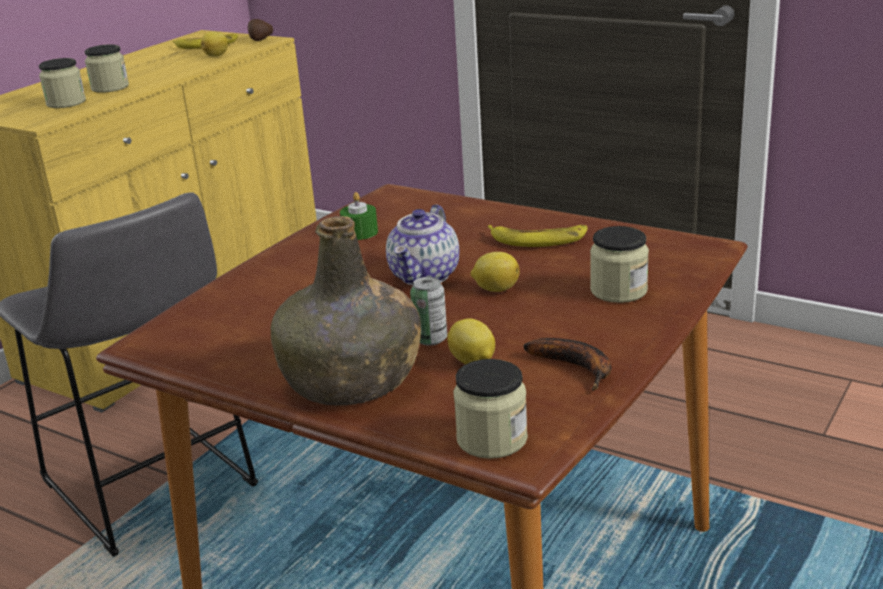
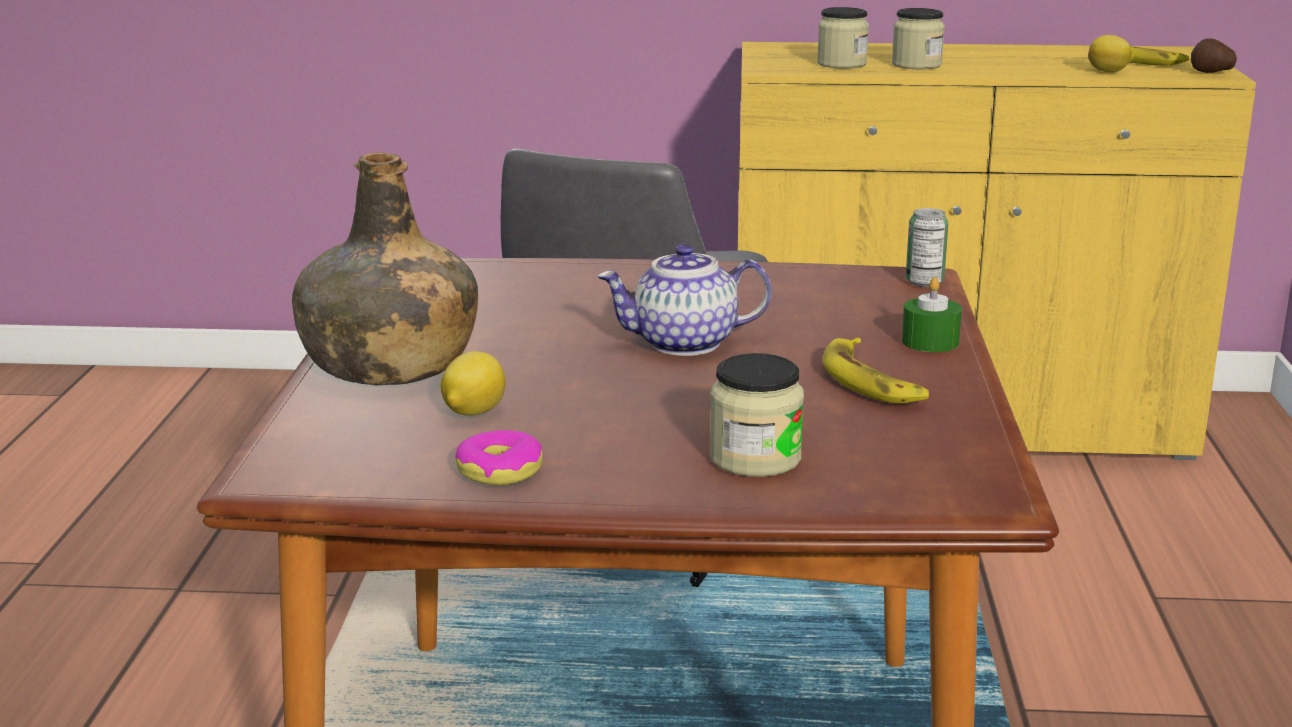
camera: 60 degrees right, 5 degrees down
(360, 232) = (774, 287): green candle -> green candle (930, 342)
(431, 339) = (515, 380): can -> can (924, 282)
(492, 439) = (296, 456): jar -> none
(495, 289) = (684, 386): lemon -> none
(577, 368) = (500, 471): banana -> donut

